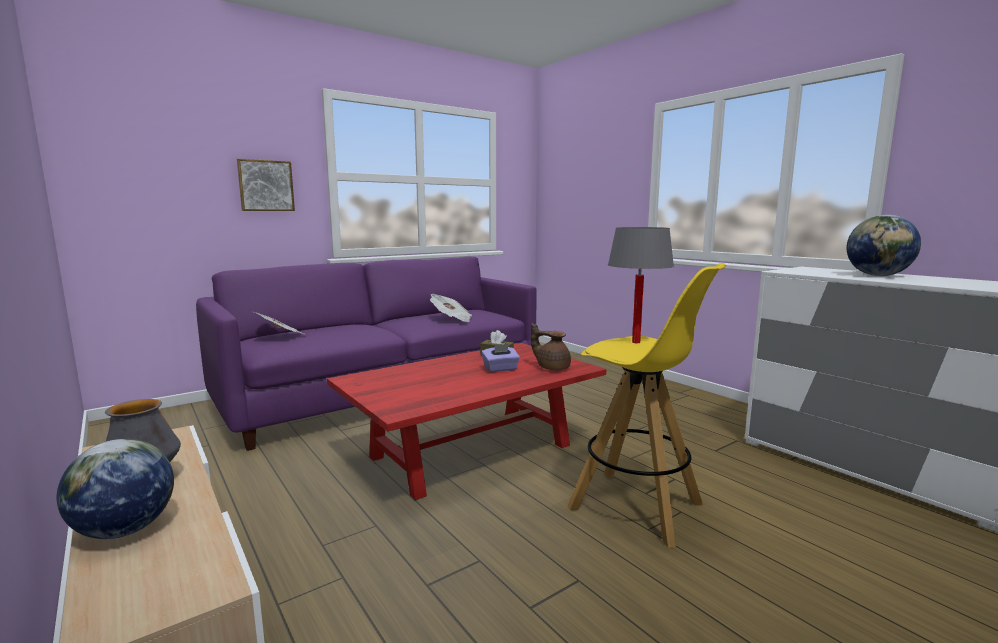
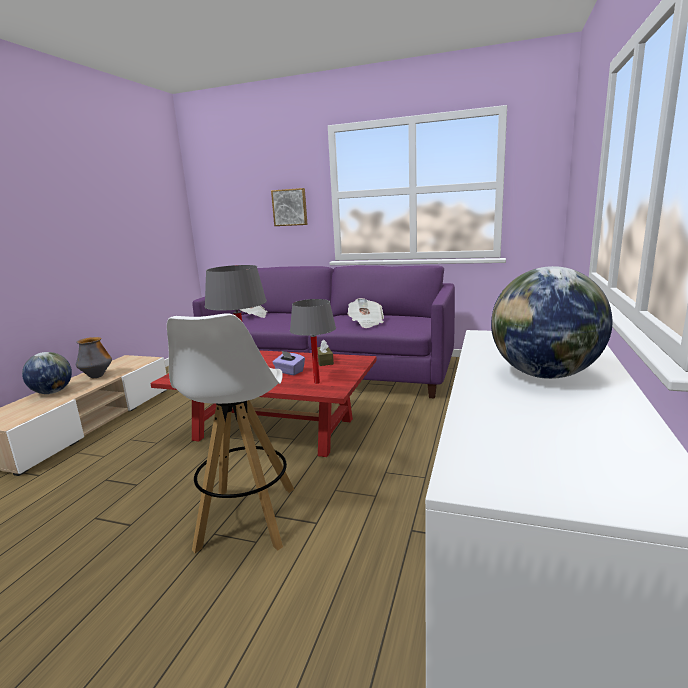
camera: 55 degrees right, 5 degrees up
(552, 367) = (317, 382): brown teapot -> grey table lamp
(637, 506) = (247, 518): yellow stool -> white stool

